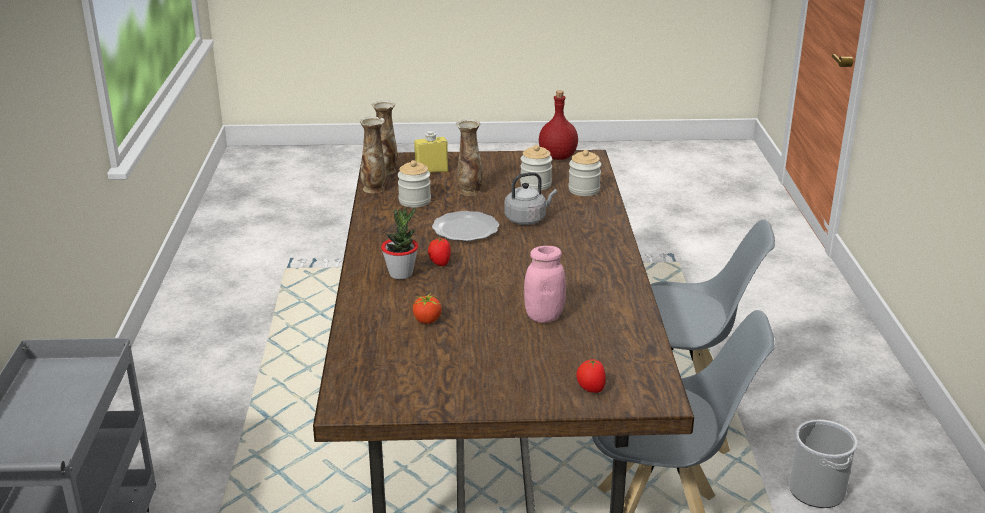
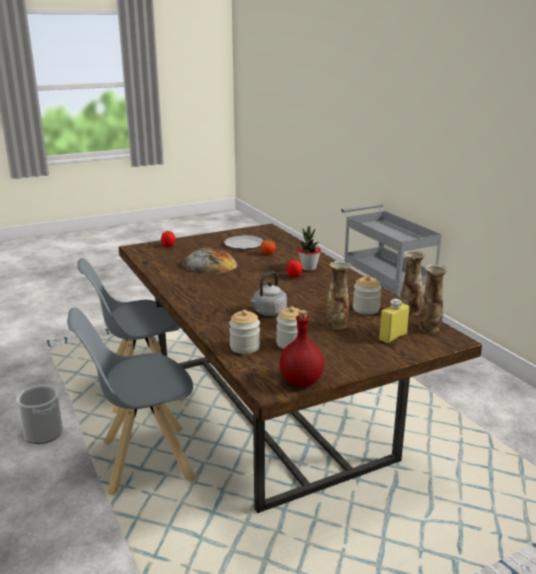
camera: 155 degrees right, 5 degrees down
(465, 229) = (304, 297): plate -> plate (244, 244)
(544, 316) = (209, 264): pink jar -> bread

